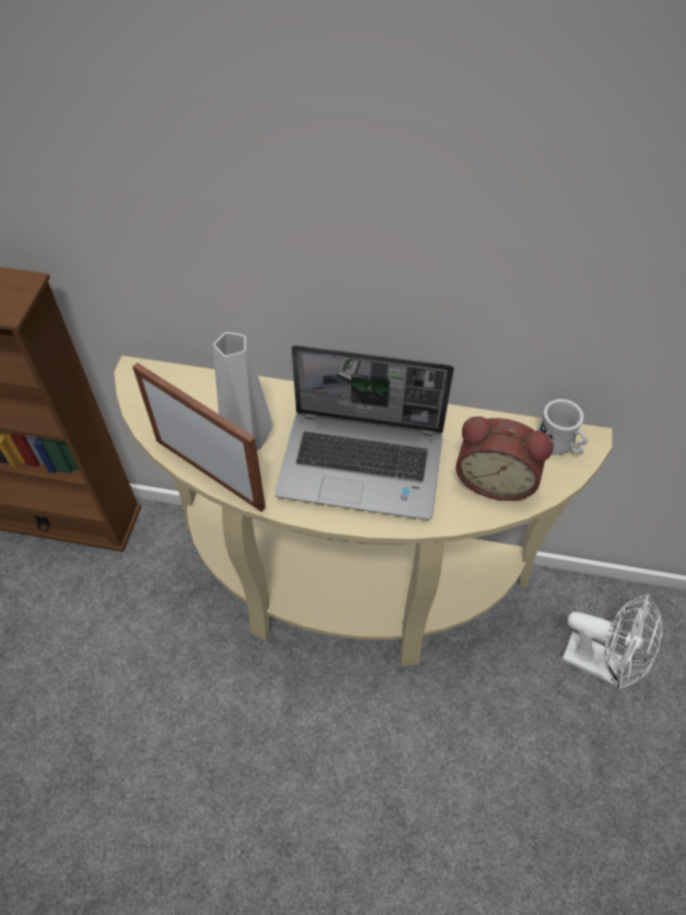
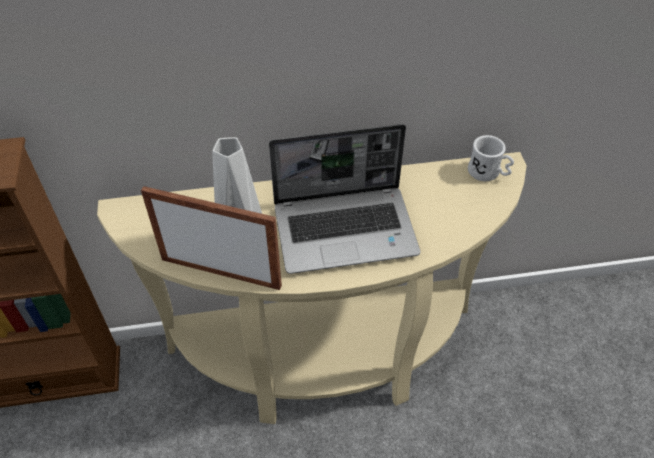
camera: 20 degrees left, 5 degrees down
(495, 478) = (453, 211): alarm clock -> none
(600, 663) = (544, 351): white fan -> none

